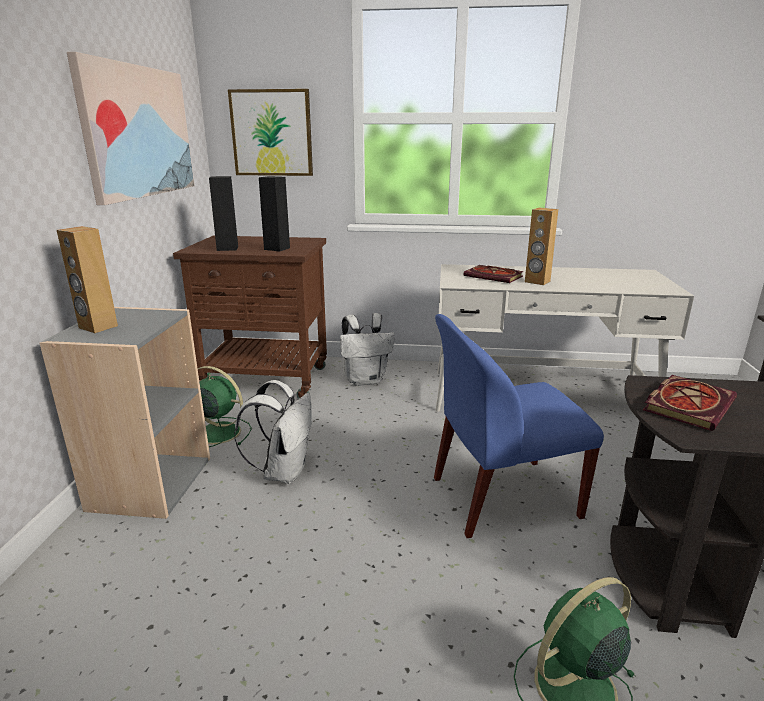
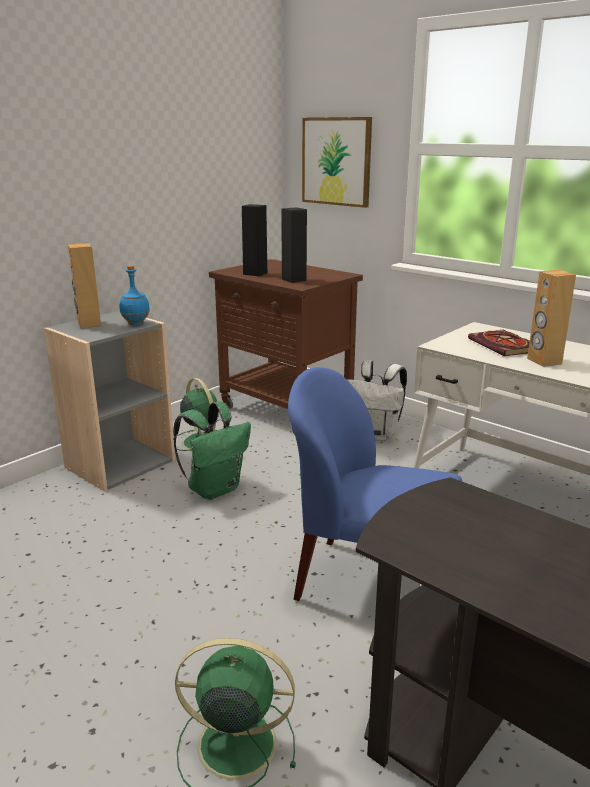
camera: 35 degrees right, 0 degrees up
(138, 132) = (186, 163): picture -> none
(157, 316) = (135, 324): none -> blue bottle
(284, 471) = (215, 489): white backpack -> green backpack
(687, 404) = (450, 520): book -> none

